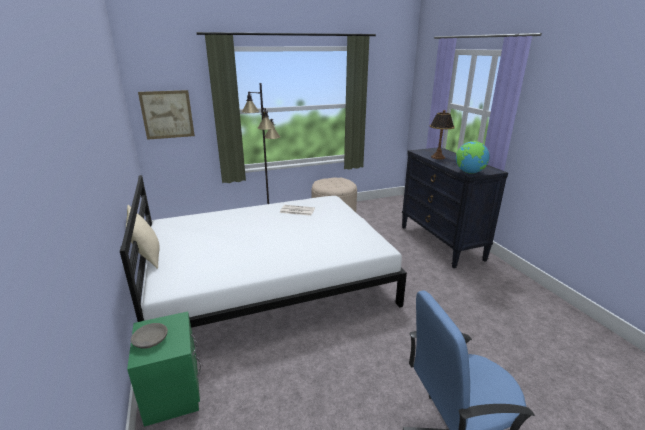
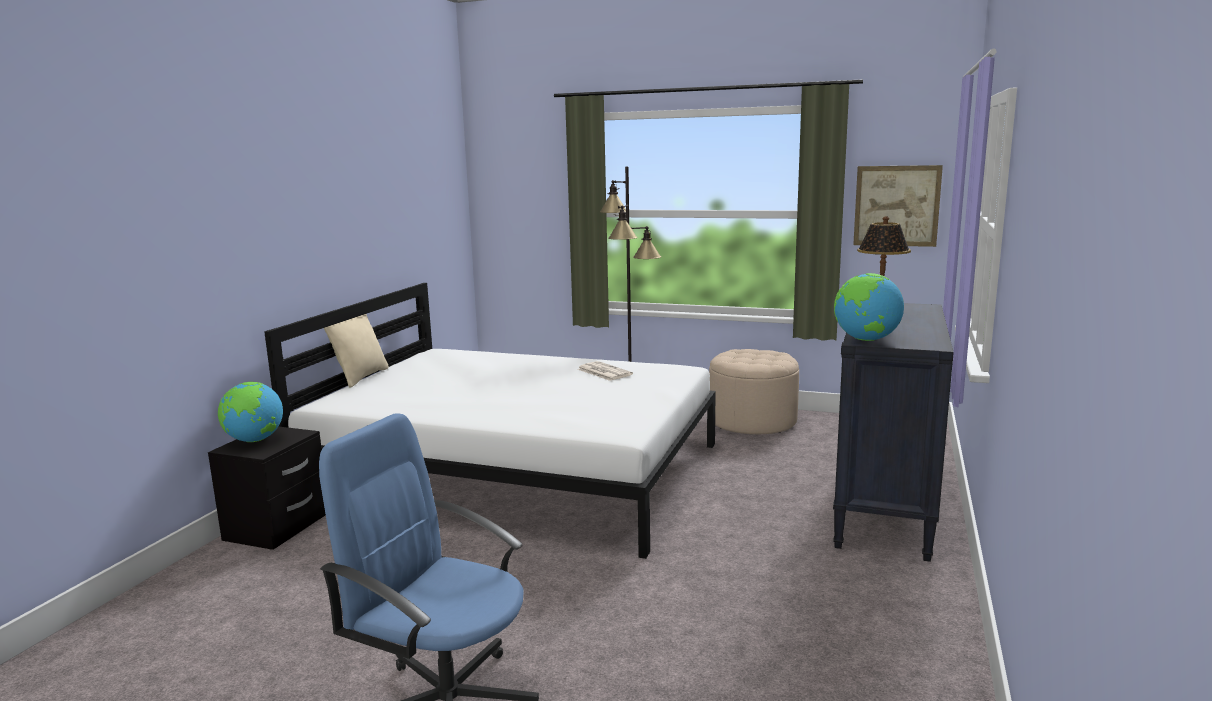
camera: 40 degrees right, 10 degrees down
(150, 340) = (254, 440): grey bowl -> globe
(167, 114) = (513, 211): picture -> picture (896, 206)
(174, 392) = (278, 527): green nightstand -> black nightstand

